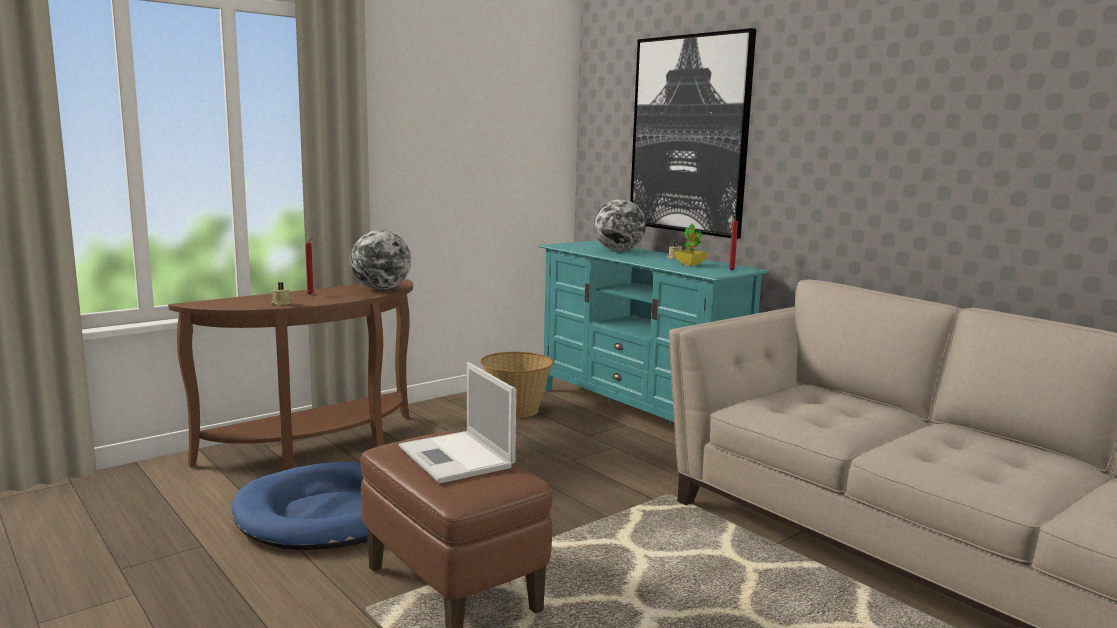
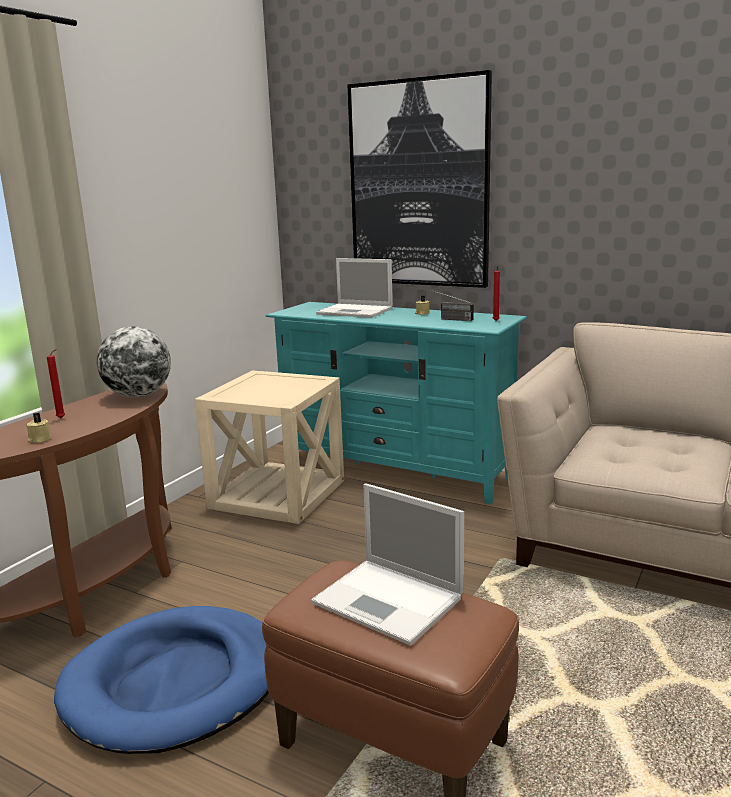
camera: 20 degrees left, 5 degrees up
(516, 410) = (277, 494): basket -> beige side table
(618, 251) = (356, 311): globe -> laptop
(690, 264) = (448, 319): potted plant -> radio

